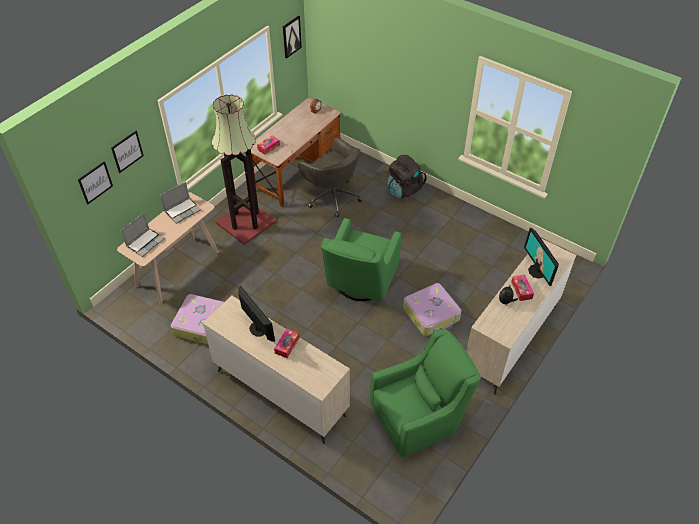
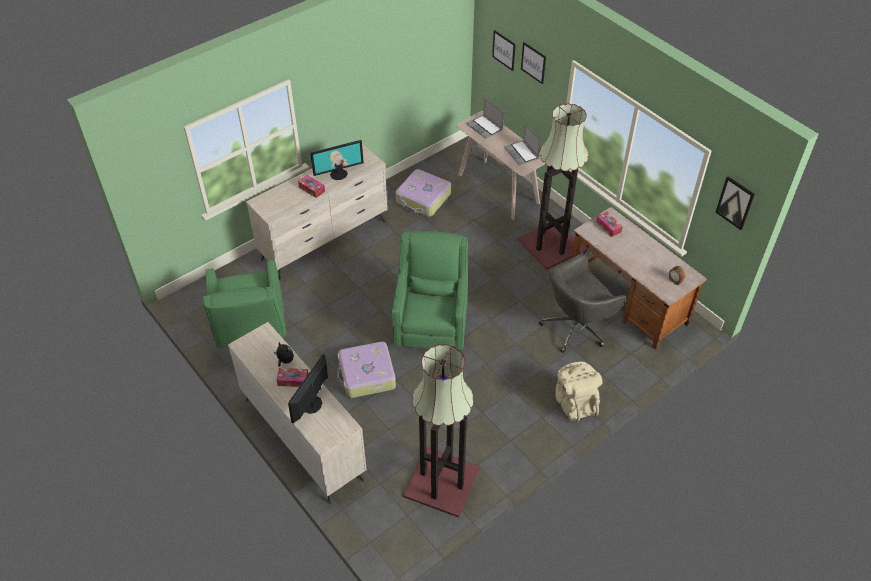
camera: 105 degrees right, 0 degrees up
(360, 283) = (431, 323): green armchair -> green armchair turned 60 degrees clockwise
(404, 189) = (574, 402): black backpack -> beige backpack
(504, 248) = (440, 482): none -> floor lamp
(537, 271) = (312, 405): monitor -> monitor turned 60 degrees counterclockwise

